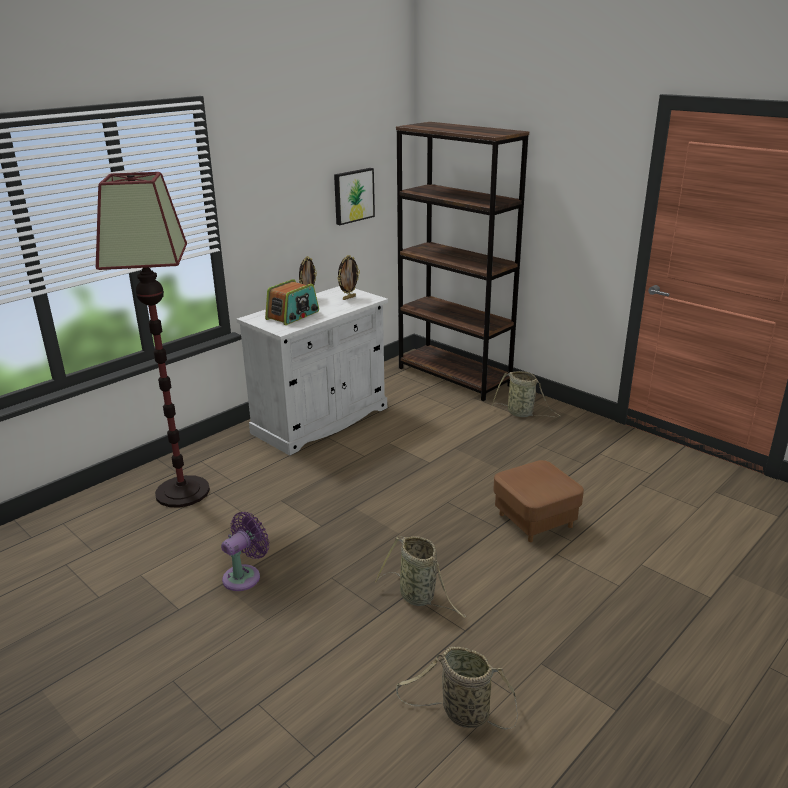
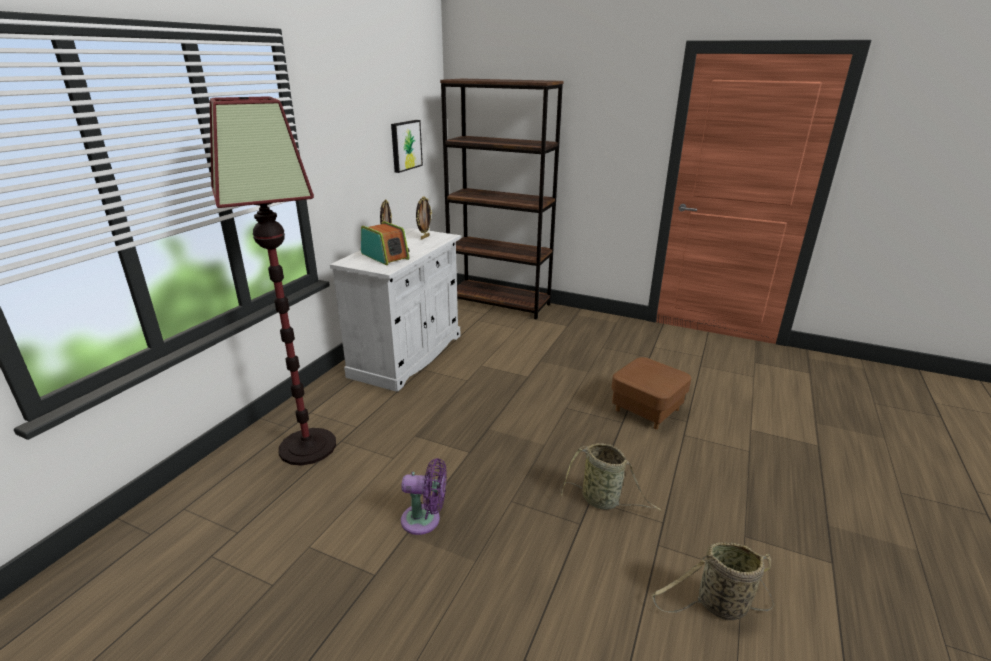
camera: 20 degrees left, 0 degrees up
(245, 576) = (425, 520): purple fan -> purple fan turned 75 degrees clockwise
(293, 315) = (385, 256): radio -> radio turned 60 degrees counterclockwise
(522, 413) = (574, 325): basket -> none

